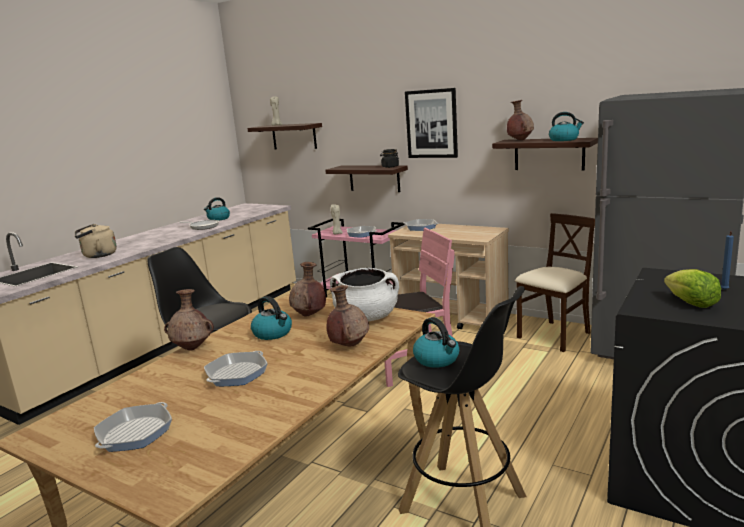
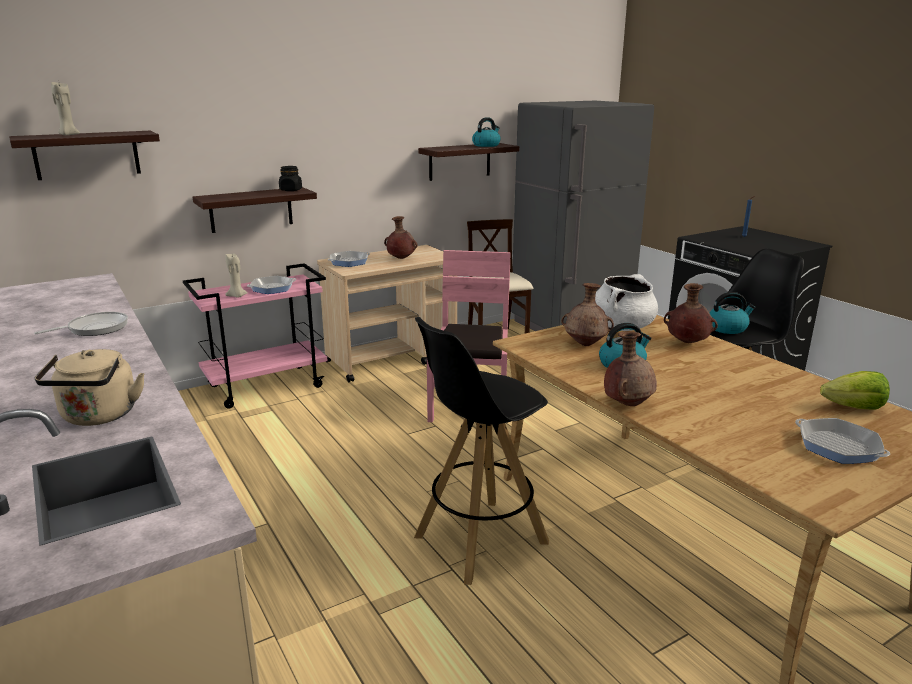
camera: 65 degrees left, 5 degrees up
(218, 219) = (64, 315): kettle -> none
(237, 374) = (720, 391): frying pan -> none
(431, 124) = (335, 131): picture -> none
(519, 140) = (445, 147): brown vase -> brown vase (400, 259)
(690, 303) = (761, 246): lettuce -> lettuce (854, 407)

